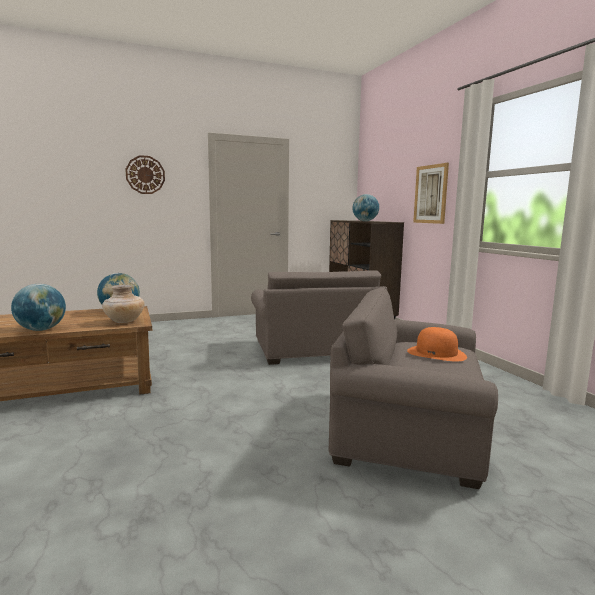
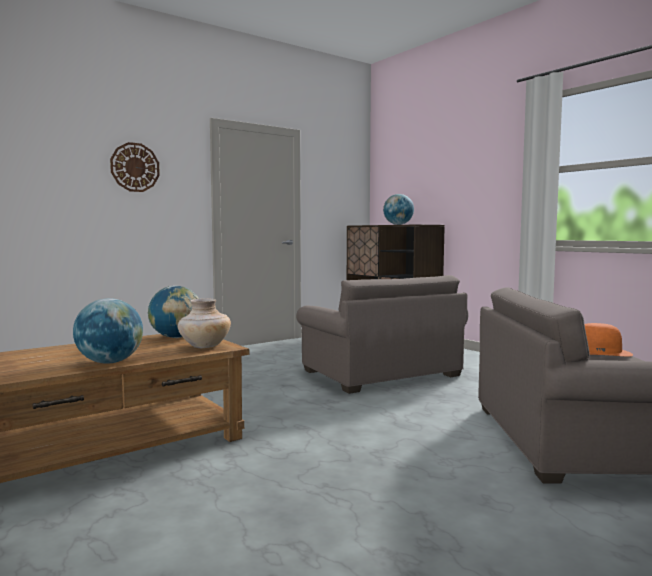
camera: 15 degrees left, 5 degrees down
(430, 194) = (480, 192): picture -> none

